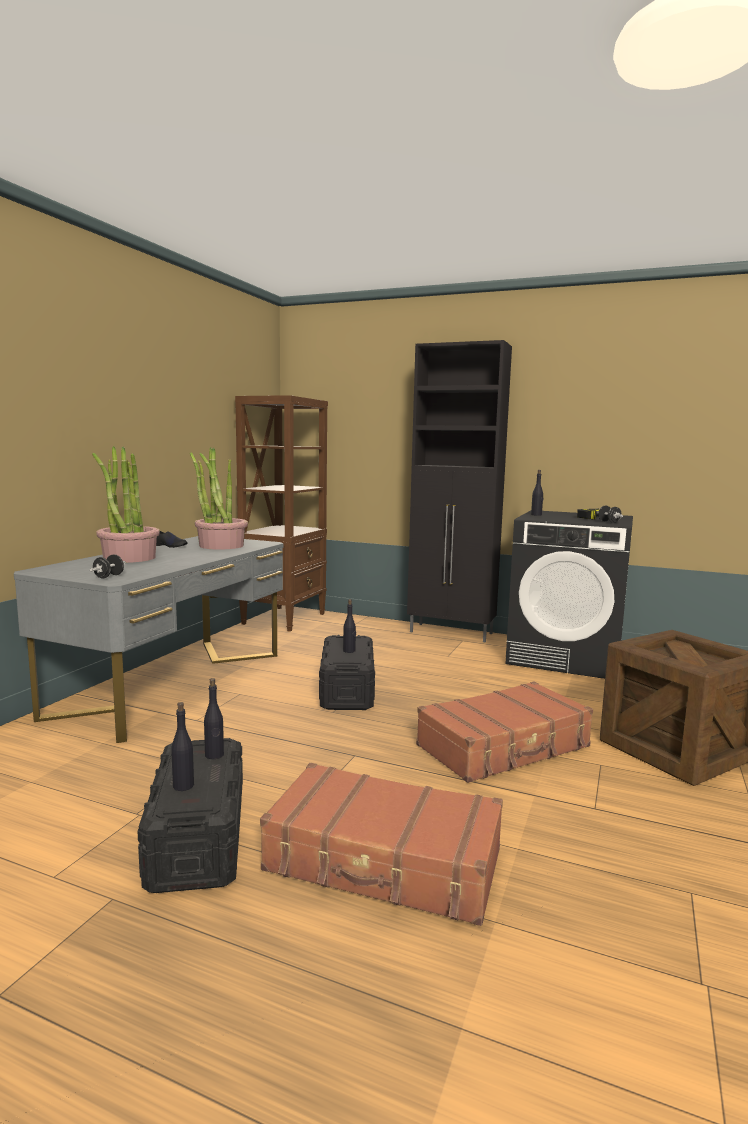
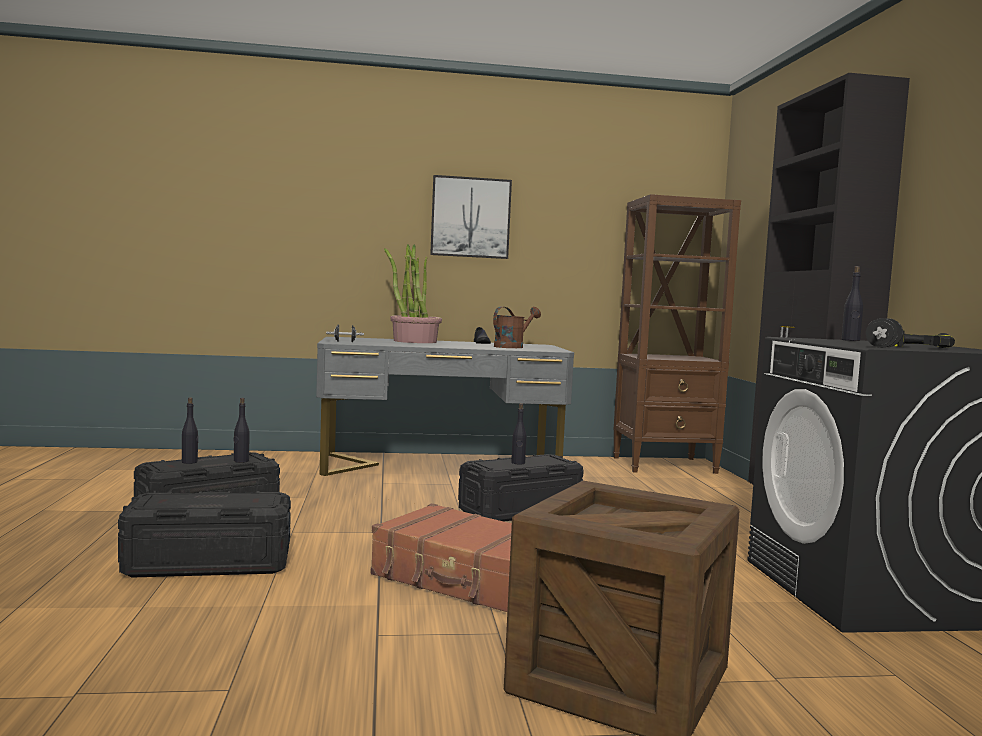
camera: 60 degrees right, 5 degrees down
(129, 409) = (470, 217): none -> picture
(221, 545) = (512, 347): potted plant -> brown watering can
(384, 862) = (209, 563): brown suitcase -> black storage box

